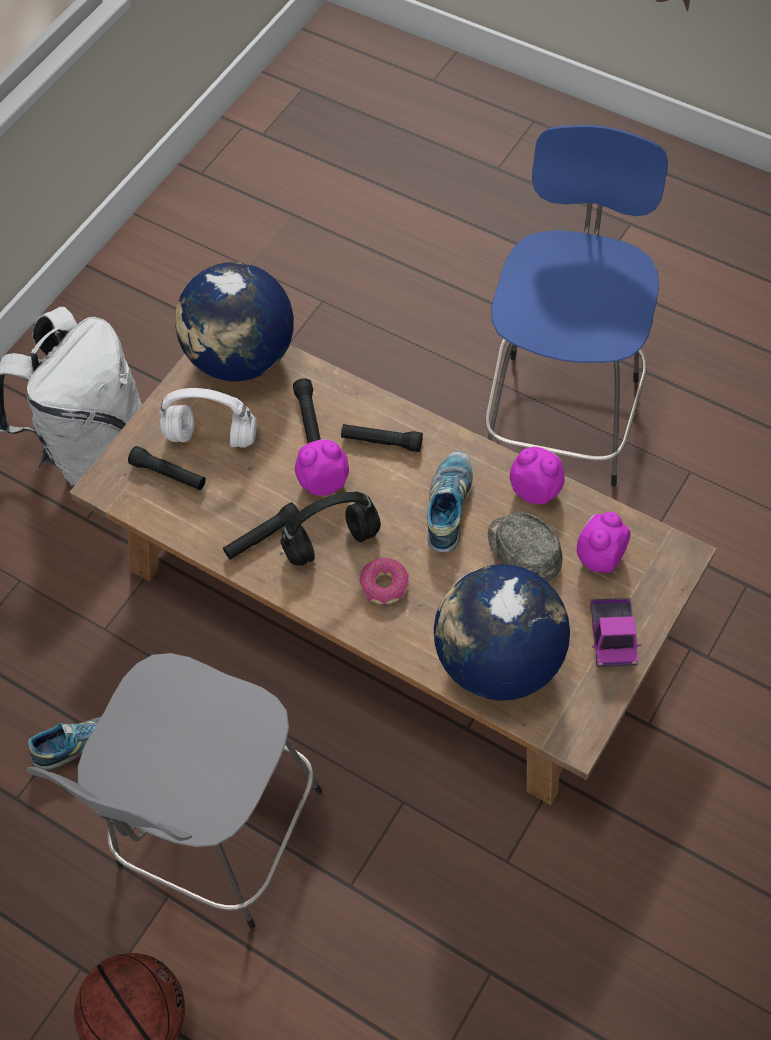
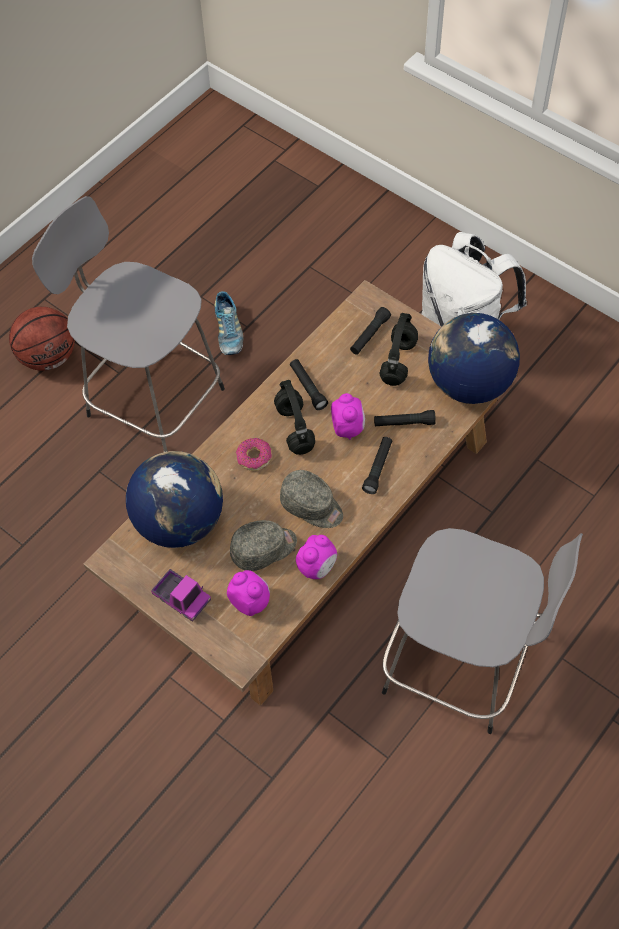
camera: 95 degrees right, 0 degrees up
(213, 436) = (398, 363): white headphones -> black headphones
(449, 507) = (312, 506): shoe -> grey cap
(563, 413) = (460, 665): blue stool -> grey stool
(612, 637) = (182, 598): toy truck -> toy truck turned 150 degrees counterclockwise

